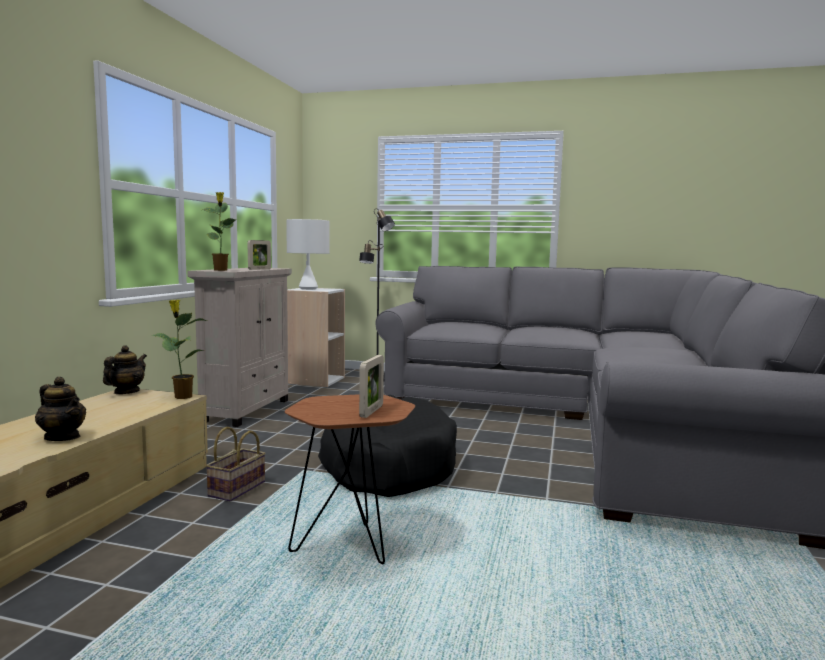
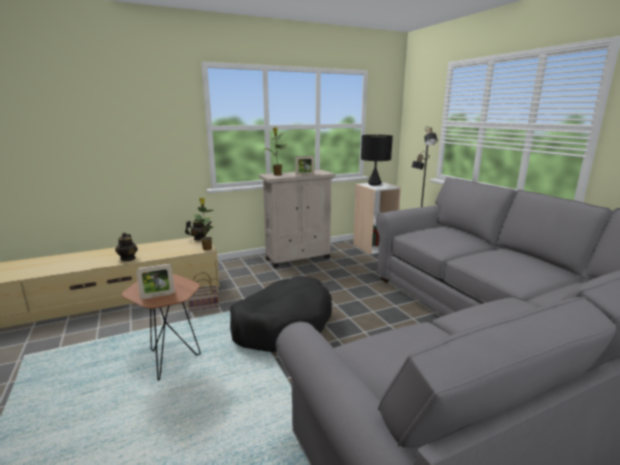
camera: 50 degrees right, 10 degrees up
(308, 289) = (374, 184): white table lamp -> black table lamp

